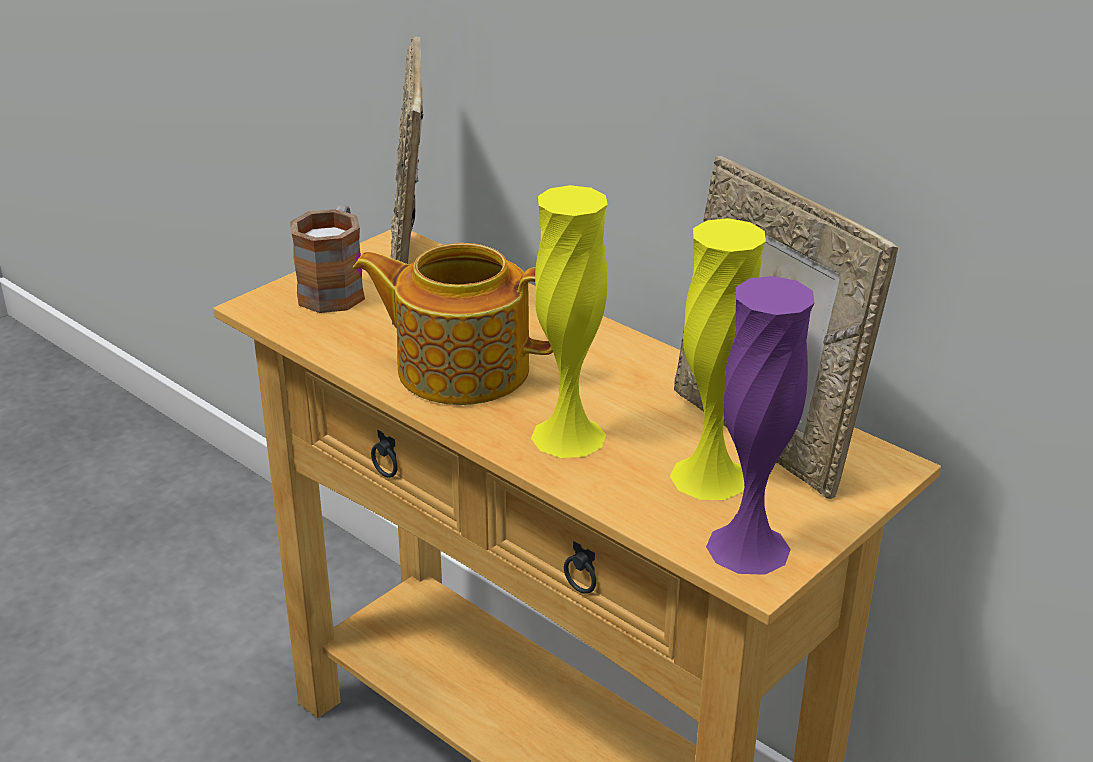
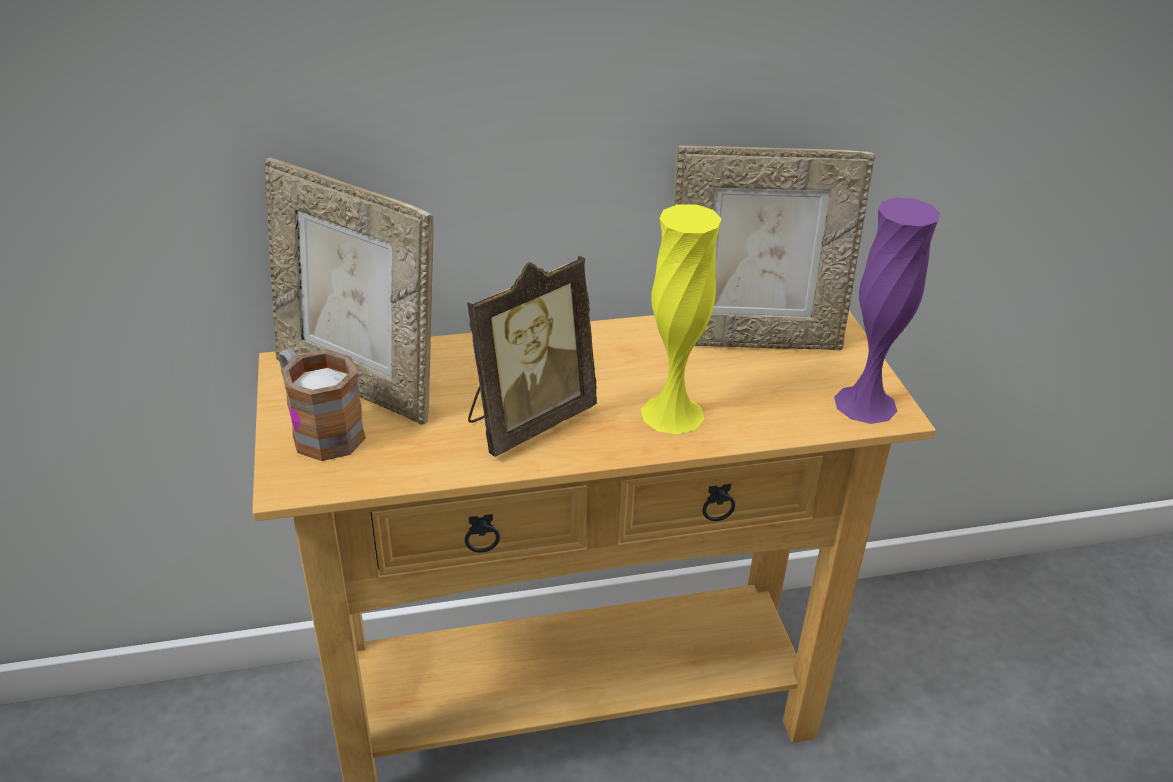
camera: 55 degrees left, 5 degrees up
(460, 368) = (527, 420): teapot -> picture frame
(709, 477) = (777, 381): yellow vase -> none

